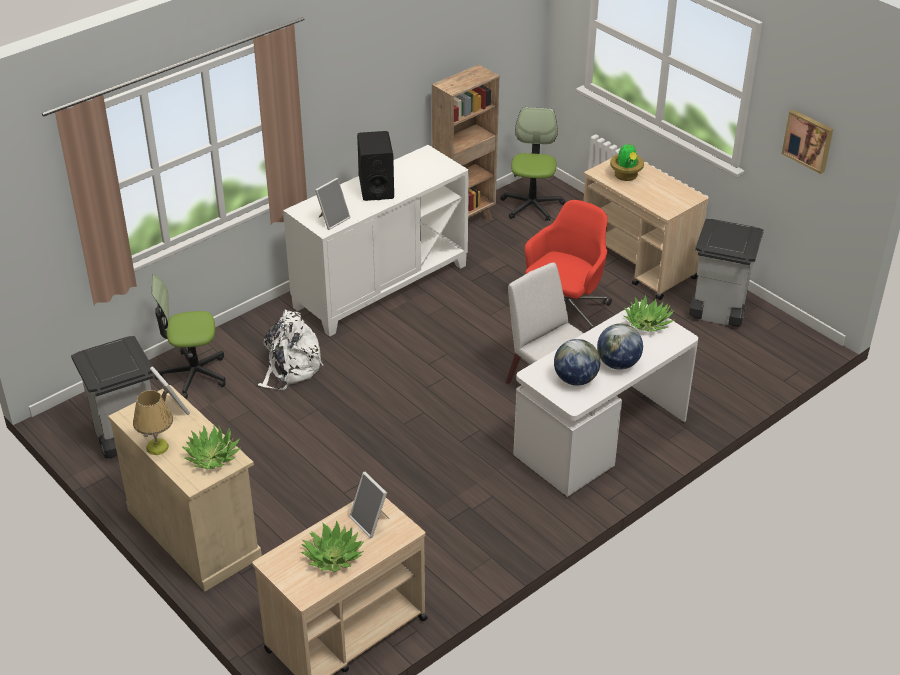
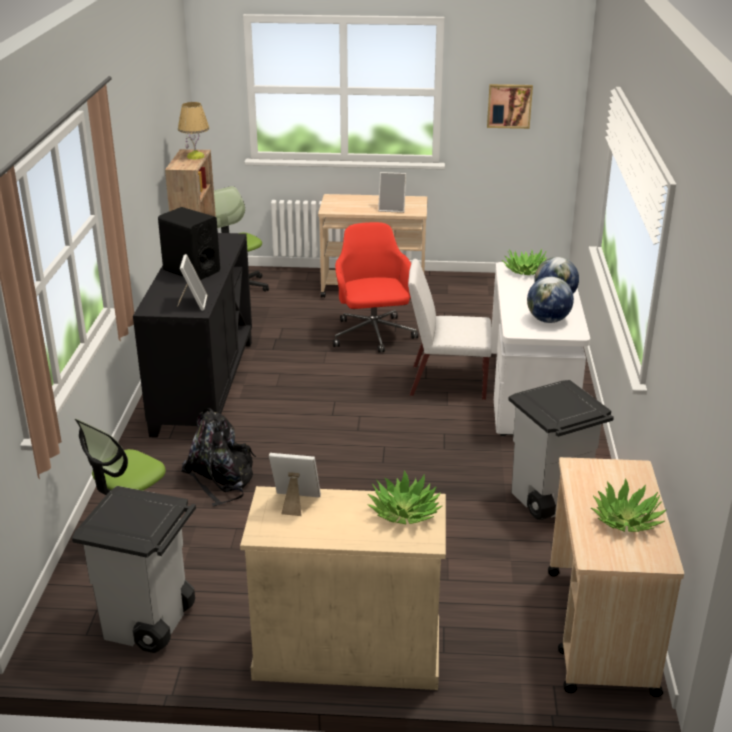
camera: 45 degrees left, 10 degrees down
(157, 447) = (340, 537): table lamp -> table lamp (195, 156)
(290, 368) = (221, 479): white backpack -> black backpack
(371, 521) = (602, 479): picture frame -> picture frame (392, 209)
(380, 286) = (203, 386): white cabinet -> black cabinet
(626, 176) = (352, 205): potted plant -> none
(717, 312) = (468, 290): grey trash can -> grey trash can (550, 501)

